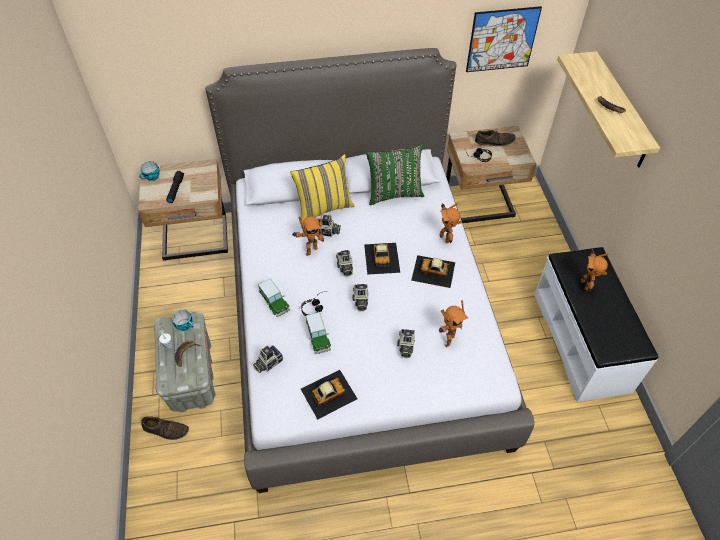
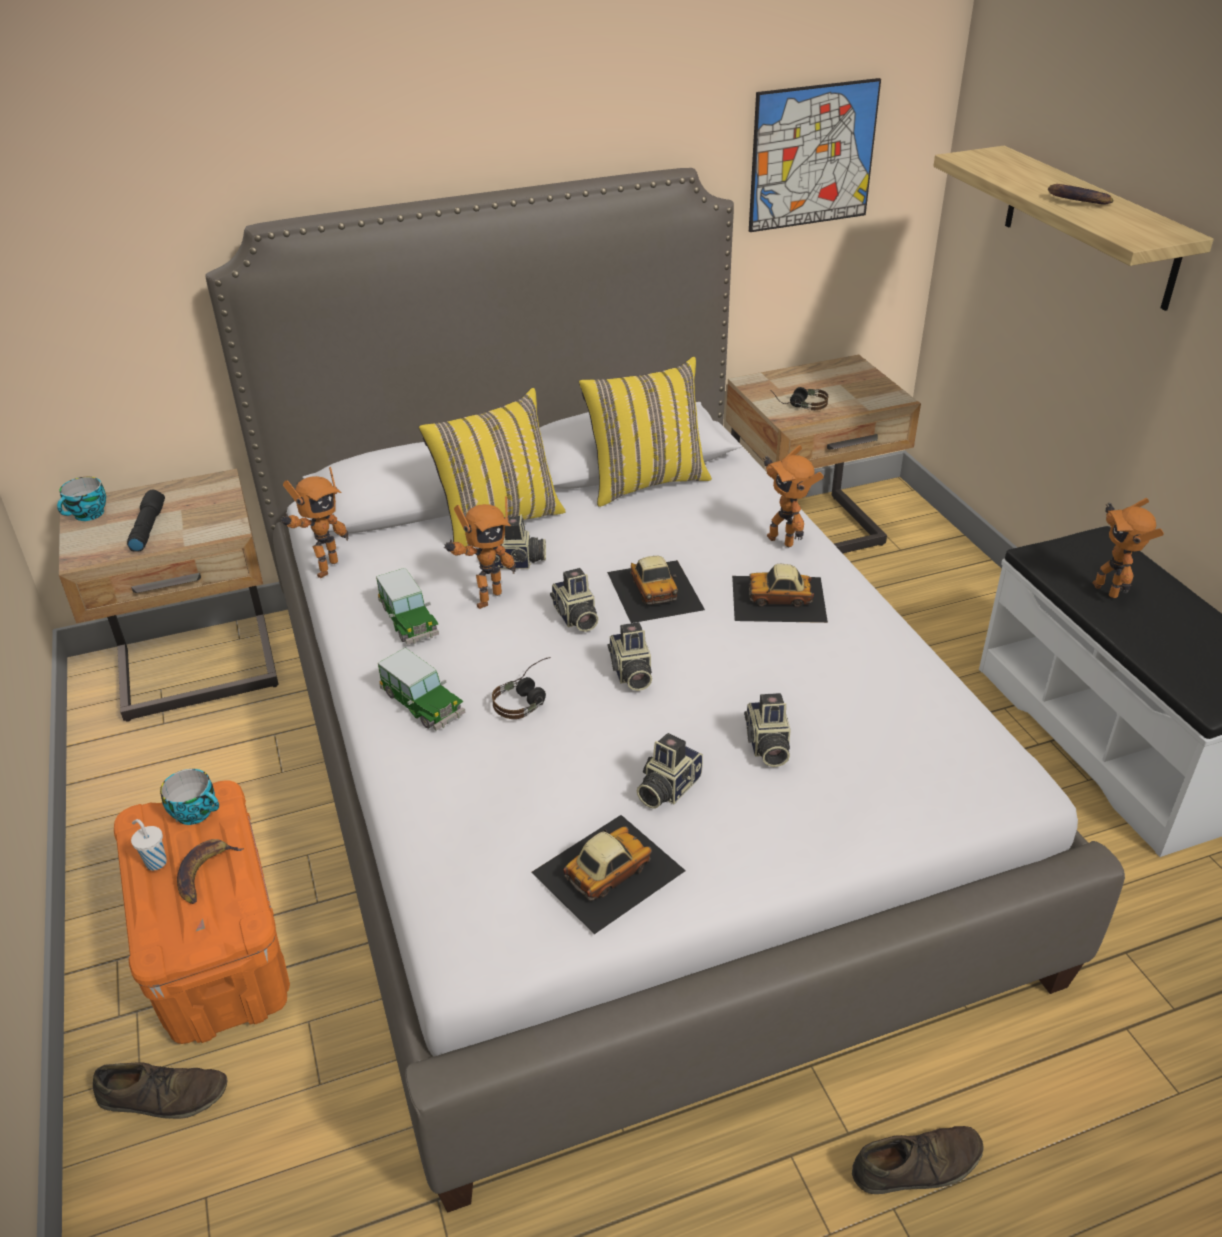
camera: 10 degrees left, 15 degrees down
(190, 375) = (218, 953): grey storage box -> orange storage box
(268, 363) = (433, 830): camera -> camera (666, 787)
(318, 337) = (549, 756): toy car -> toy car (408, 621)
(394, 193) = (645, 482): green pillow -> yellow pillow
(447, 340) = (860, 719): toy robot -> toy robot (323, 568)
(494, 141) = (823, 380): brown shoe -> brown shoe (916, 1165)

